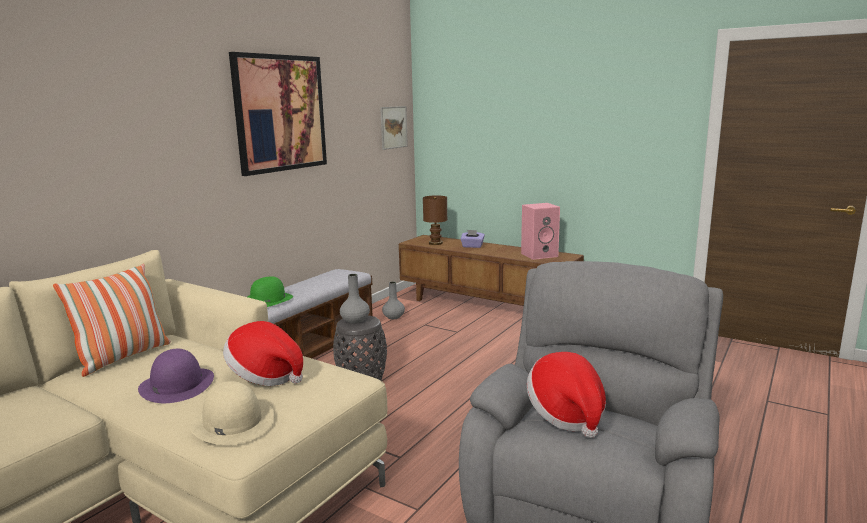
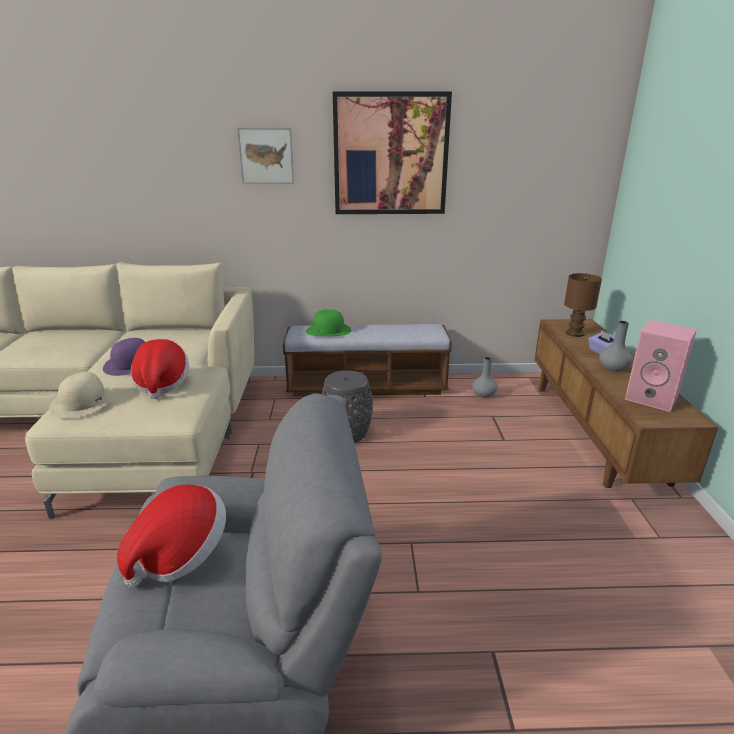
camera: 55 degrees right, 10 degrees up
(123, 357) = (166, 333): pillow -> none
(355, 320) = (346, 376): grey vase -> grey vase (613, 368)
(393, 127) = (575, 179): picture -> picture (266, 156)

